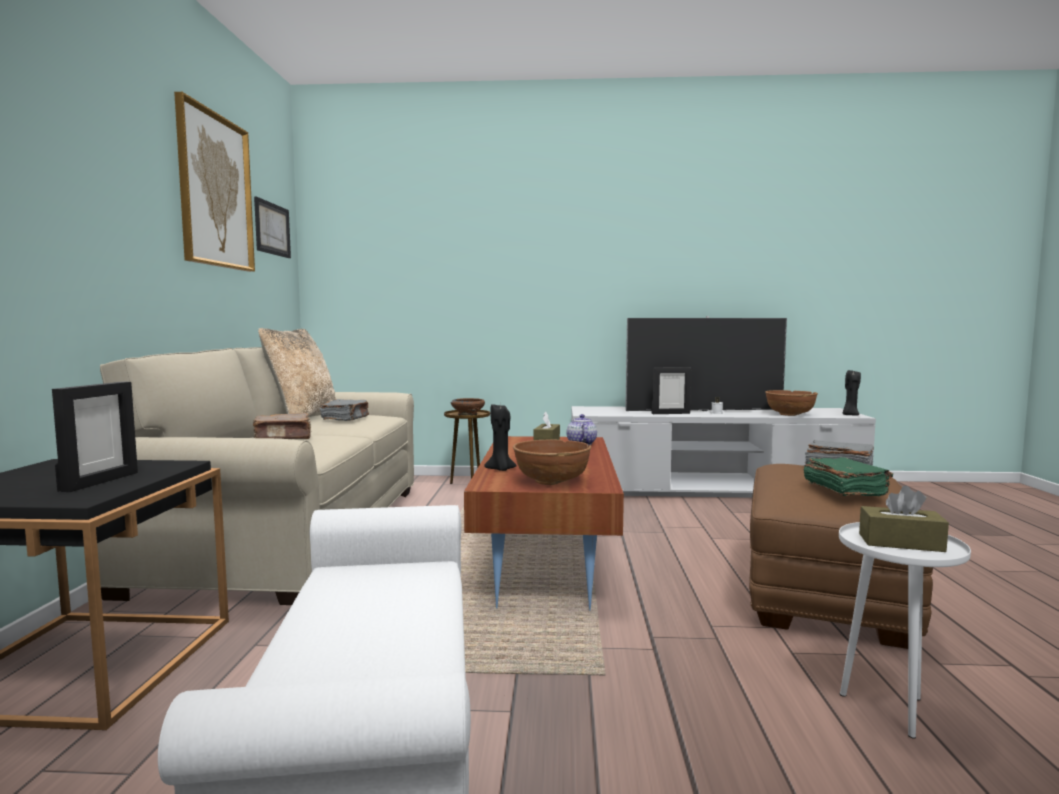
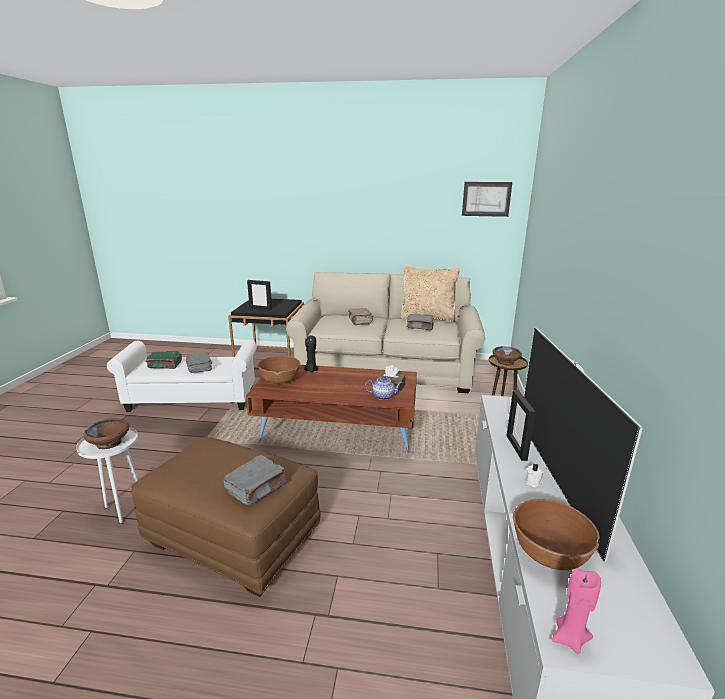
camera: 95 degrees right, 15 degrees up
(215, 191) = (419, 187): picture -> none
(398, 604) = (200, 368): none -> grey book
(844, 490) = (196, 463): green book -> green book (165, 365)
(850, 415) = (569, 638): black candle -> pink candle
(900, 542) = (109, 443): brown tissue box -> brown bowl

